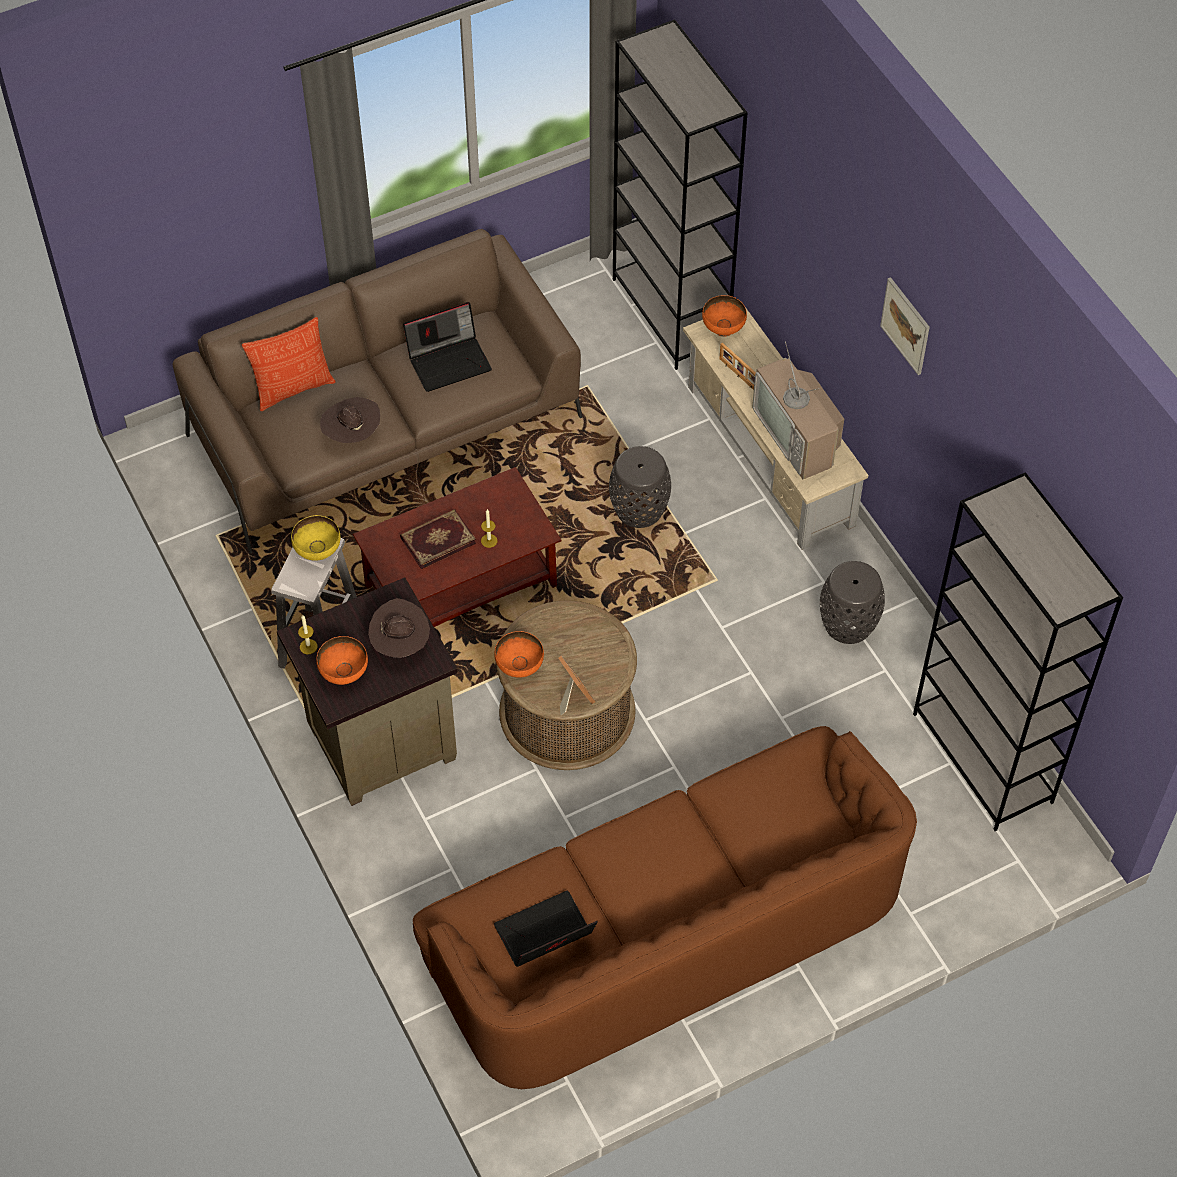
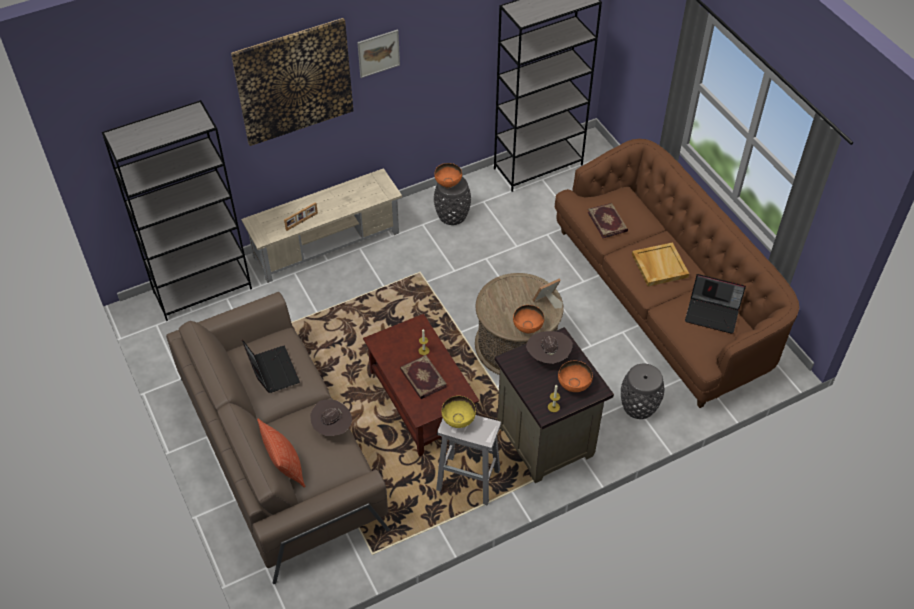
camera: 90 degrees left, 5 degrees down
(544, 936) = (713, 313): laptop -> laptop turned 45 degrees counterclockwise
(639, 509) = (364, 308): grey stool -> grey stool (638, 406)
(652, 865) = (659, 265): none -> beige tray
(723, 329) = (261, 228): orange bowl -> orange bowl (448, 184)
(755, 795) = (608, 221): none -> book
(799, 435) = (351, 196): television -> none
(827, 227) = (294, 82): none -> picture

